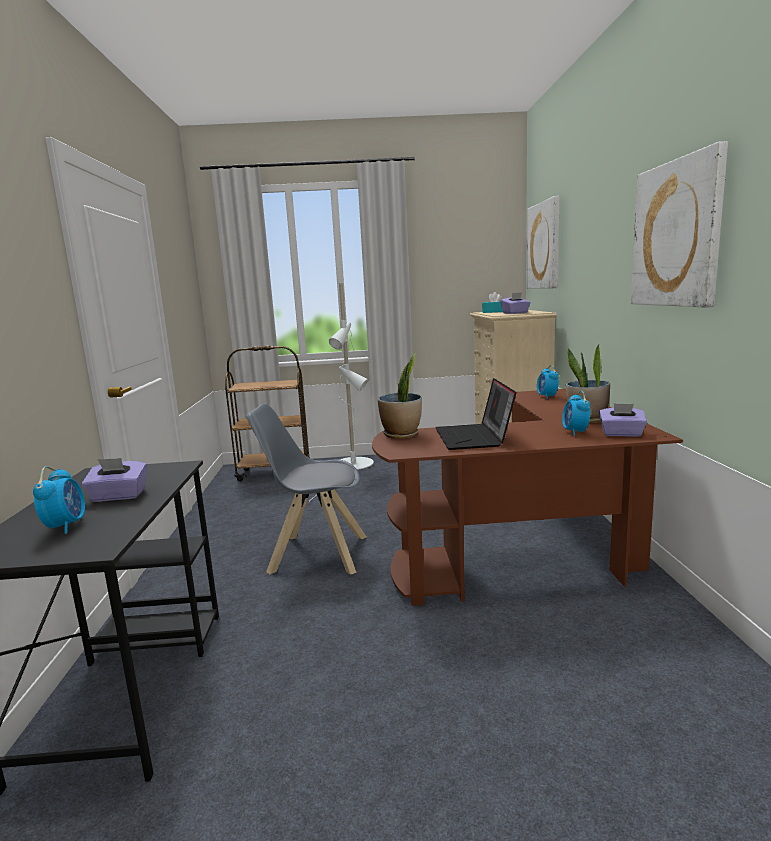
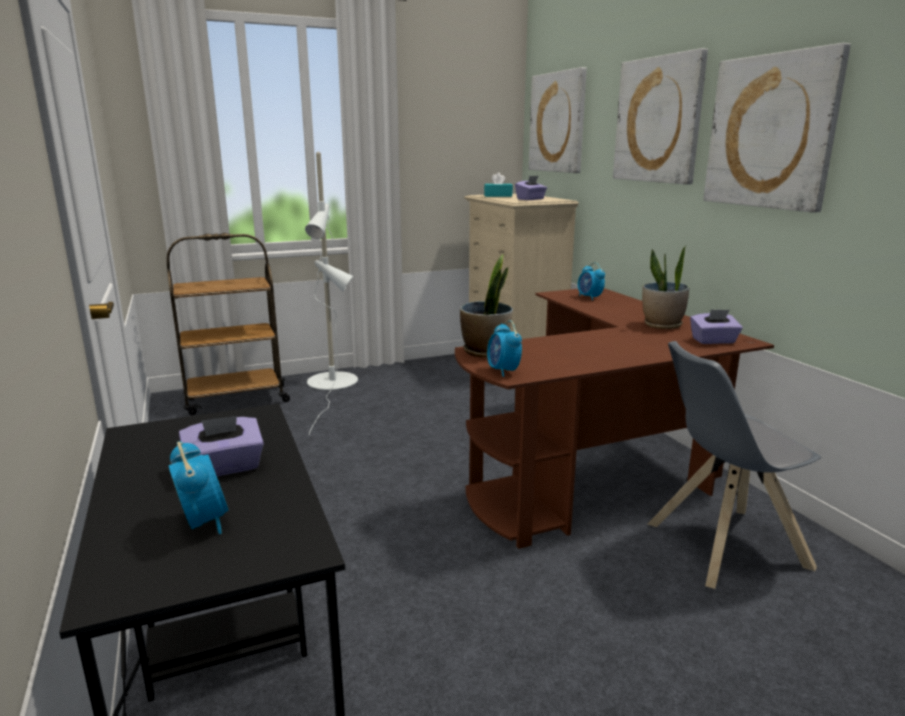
camera: 20 degrees left, 5 degrees up
(315, 554) = (364, 502): grey chair -> grey chair (722, 546)
(474, 438) = (572, 352): laptop -> none
(575, 432) = (668, 341): alarm clock -> alarm clock (503, 371)
(603, 234) = (658, 120): none -> picture

